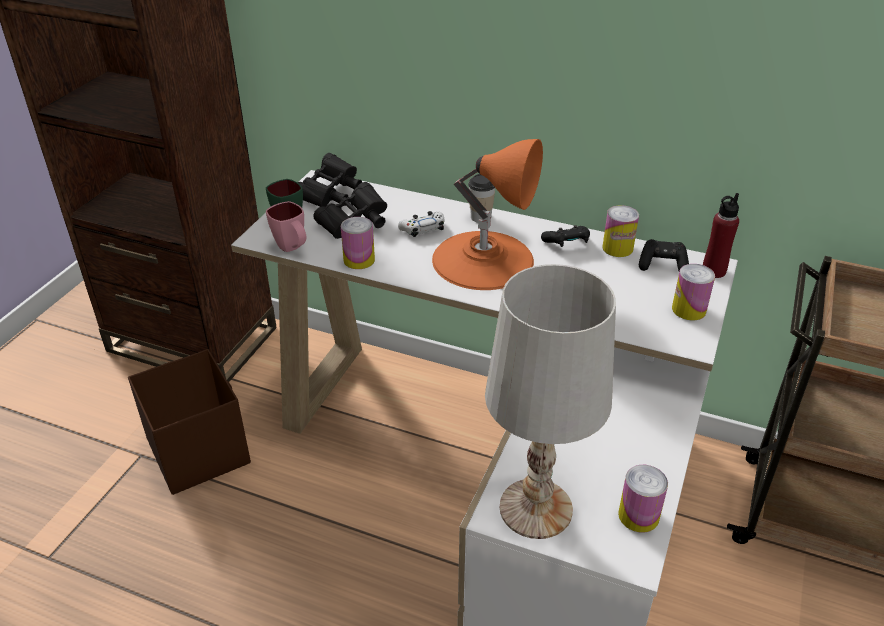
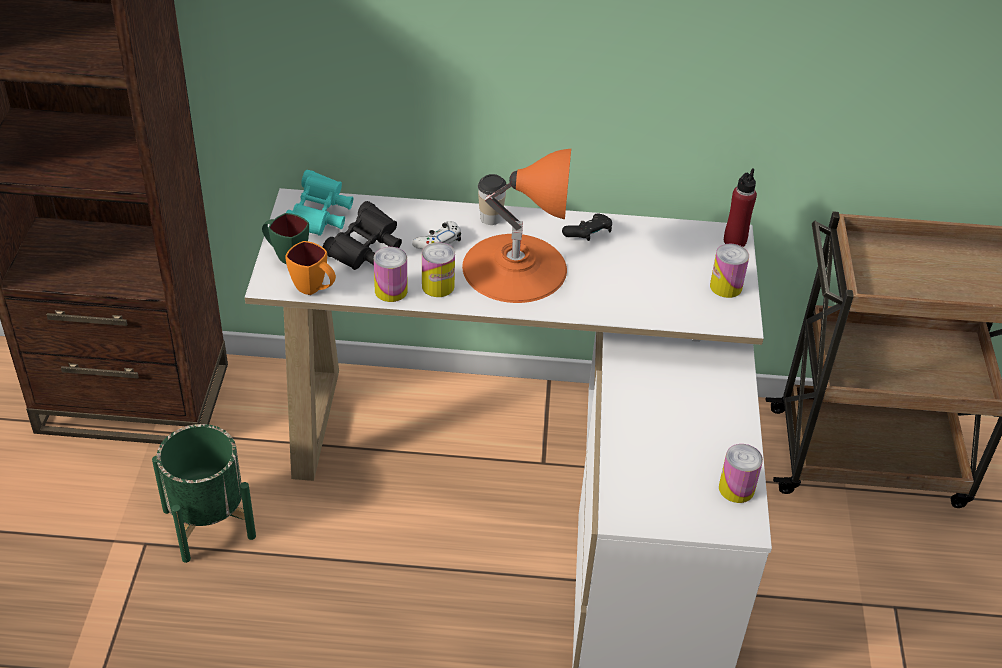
camera: 20 degrees left, 5 degrees up
(199, 450) = (209, 524): brown storage box -> green planter
(292, 248) = (314, 290): pink mug -> orange mug
(331, 195) = (320, 217): black binoculars -> turquoise binoculars
(534, 508) = (648, 502): white table lamp -> none
(617, 248) = (638, 231): can -> can (438, 286)
(662, 265) = (686, 242): black game controller -> none

